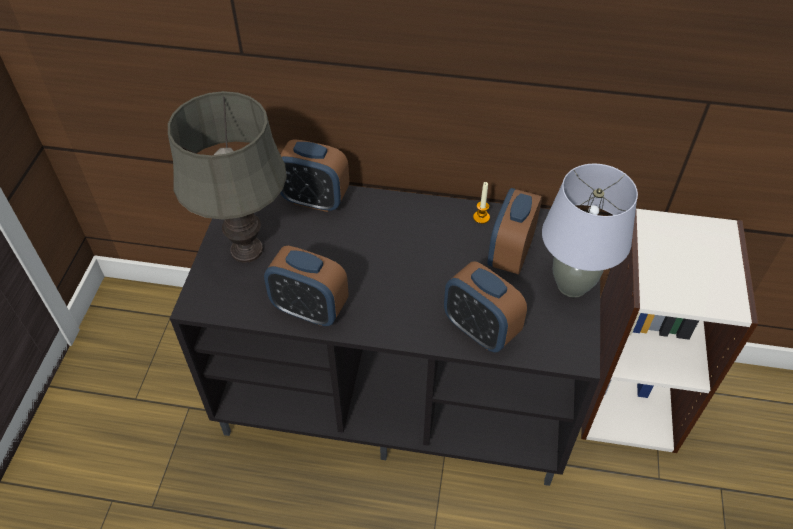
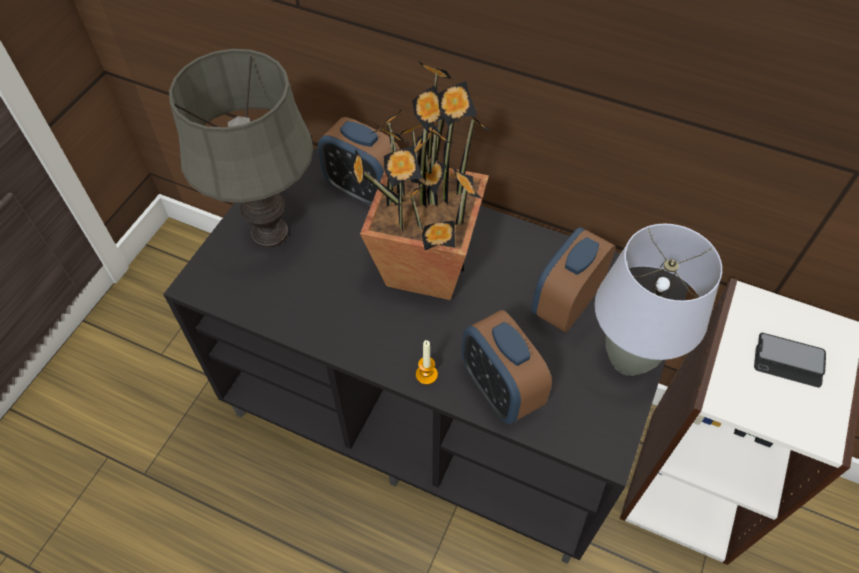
camera: 15 degrees right, 5 degrees up
(309, 309) = (314, 318): alarm clock -> none
(387, 250) = (424, 267): none -> potted plant
(481, 217) = (546, 250): candle -> candle (426, 374)
(691, 258) = (788, 361): none -> phone

